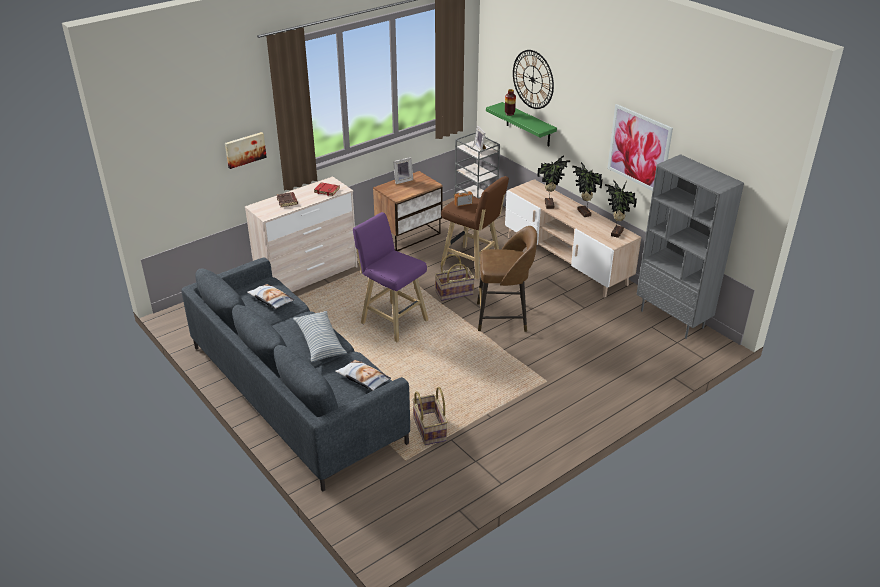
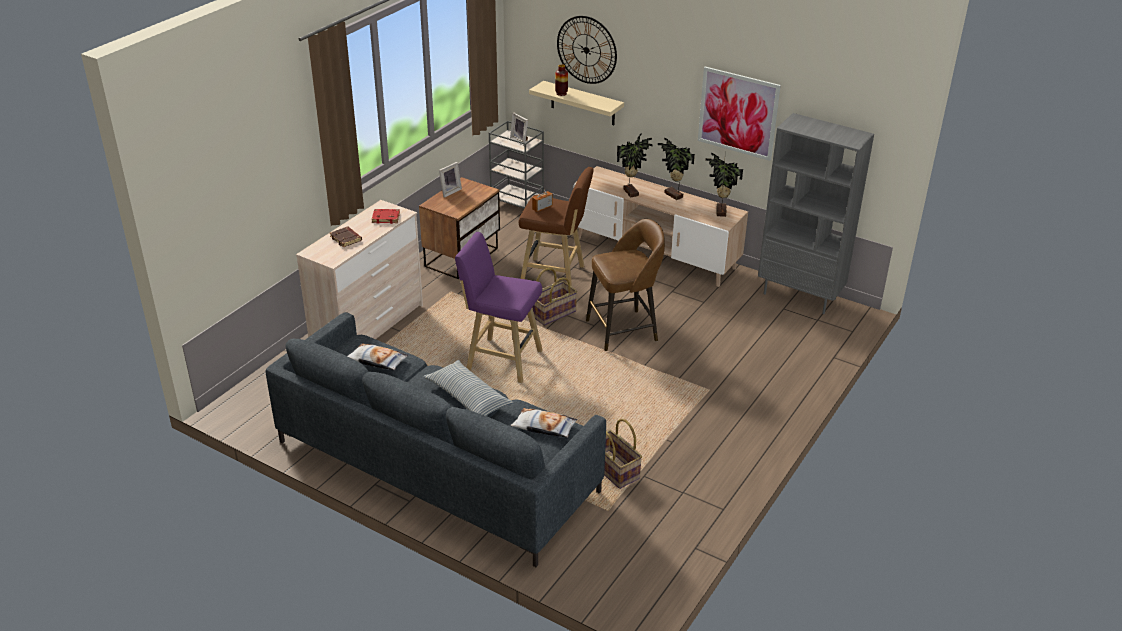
camera: 20 degrees left, 0 degrees up
(245, 149) = (285, 183): picture -> none
(528, 125) = (582, 103): green shelf -> beige shelf

